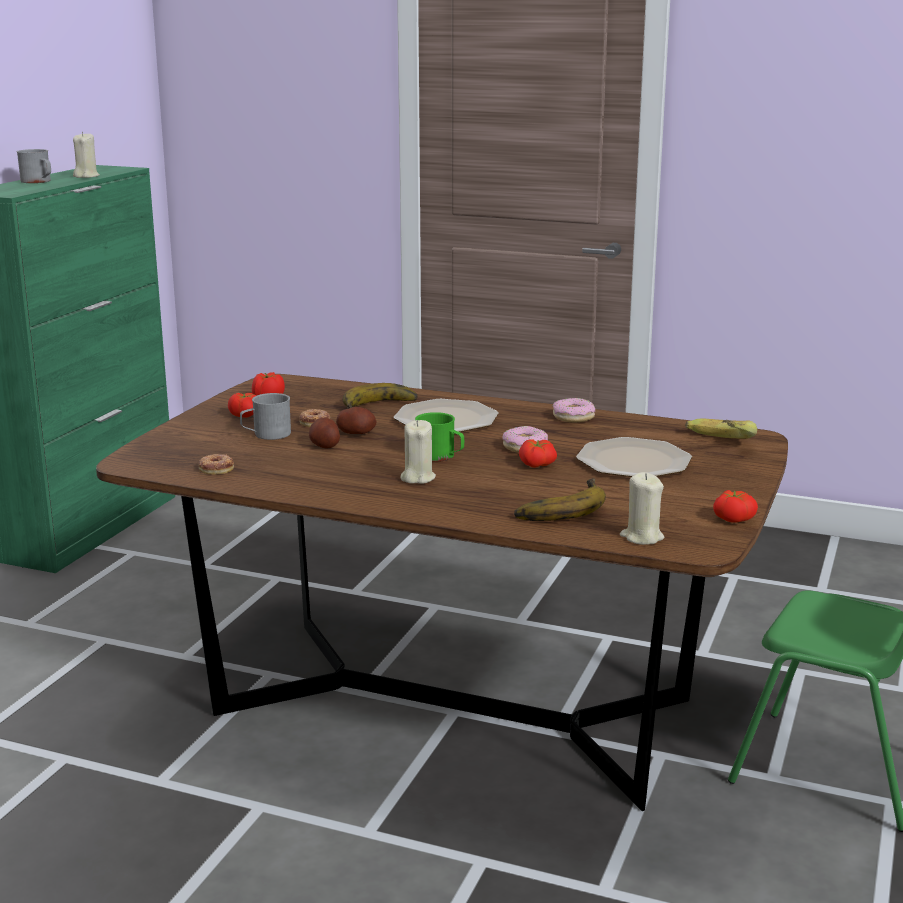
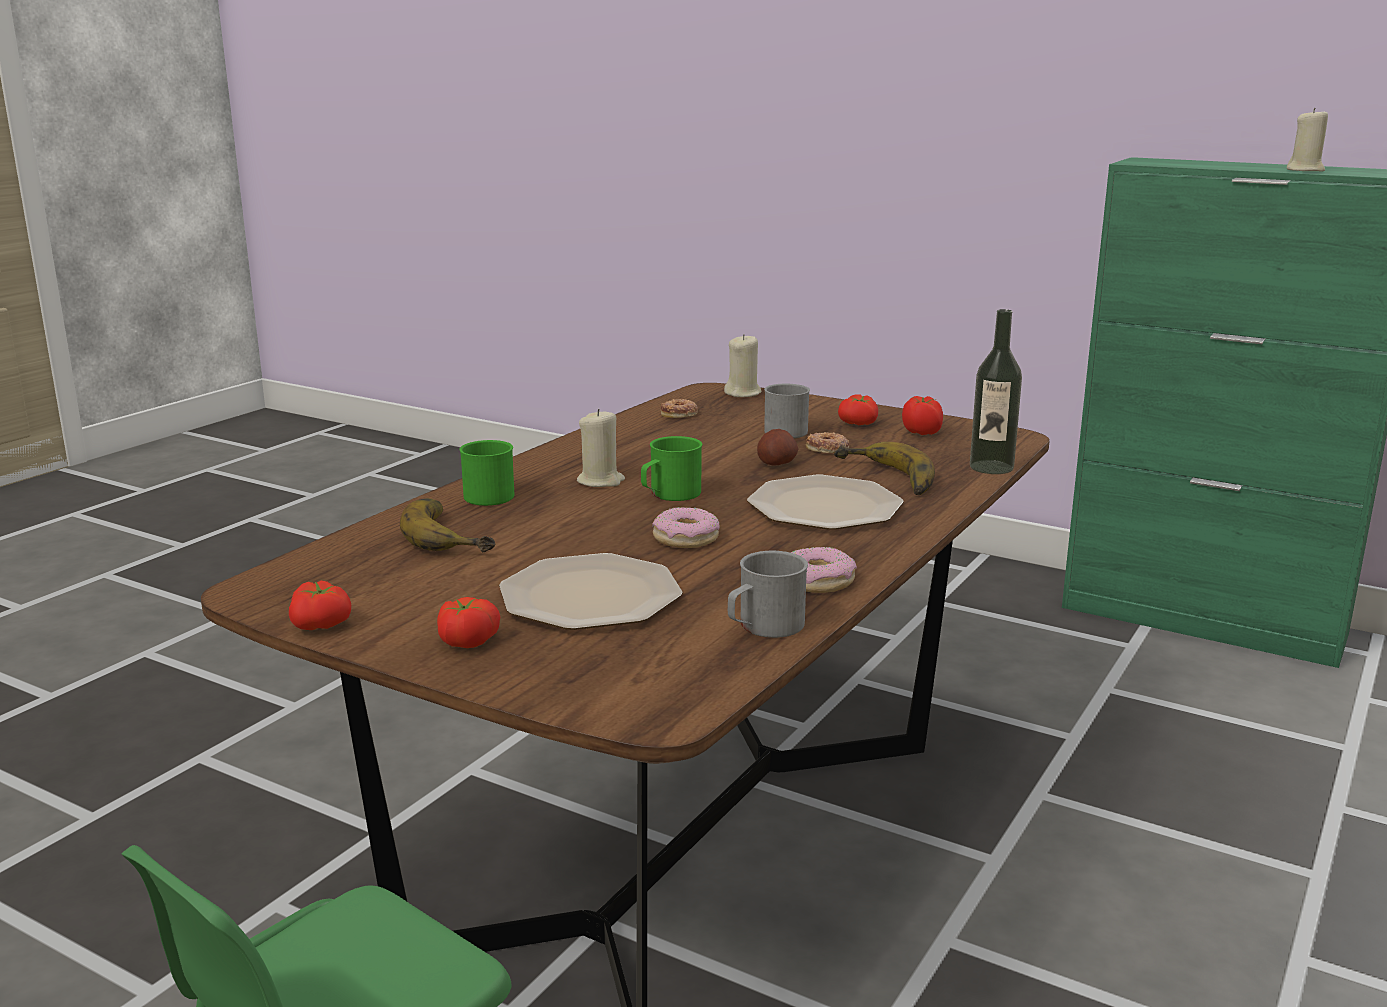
camera: 100 degrees right, 0 degrees up
(38, 181) = (1242, 164): grey mug -> grey mug (764, 627)
(324, 445) = (735, 450): potato -> none
(349, 385) = (991, 467): none -> bottle
(464, 509) = (488, 494): none -> green mug
(536, 465) = (608, 538): tomato -> tomato (466, 641)
(642, 537) = (322, 564): beige candle -> beige candle (743, 393)
(716, 446) = (629, 667): banana -> none

